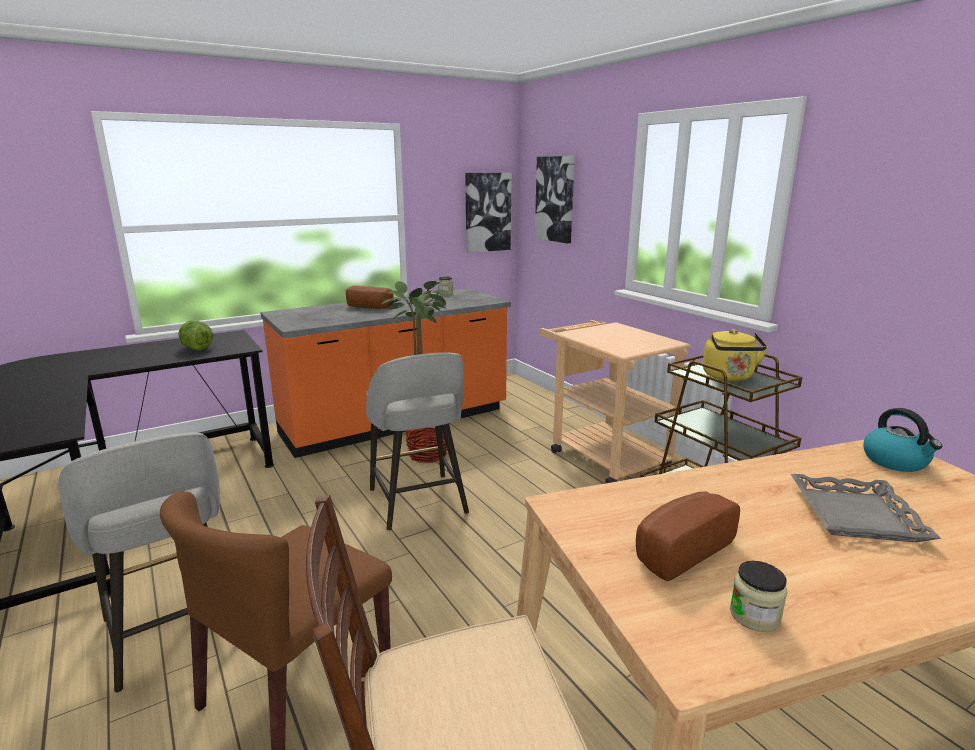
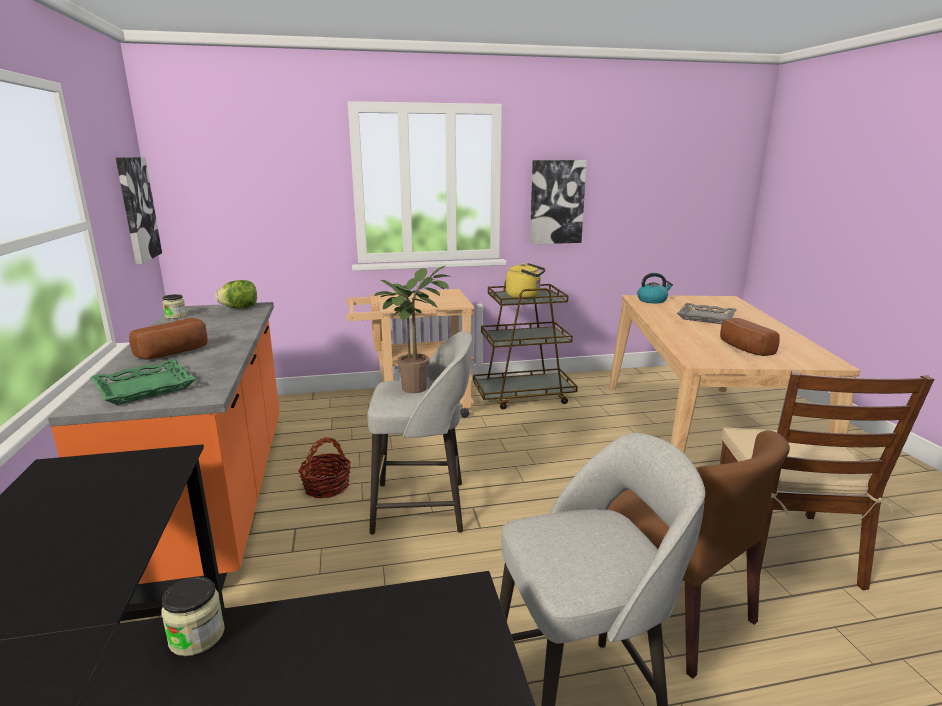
camera: 70 degrees left, 0 degrees up
(197, 349) = (105, 499): lettuce -> lettuce (239, 308)
(304, 315) = (145, 387): none -> green tray
(555, 199) = (232, 186): picture -> picture (556, 202)
(754, 615) = (793, 348): jar -> jar (197, 636)

